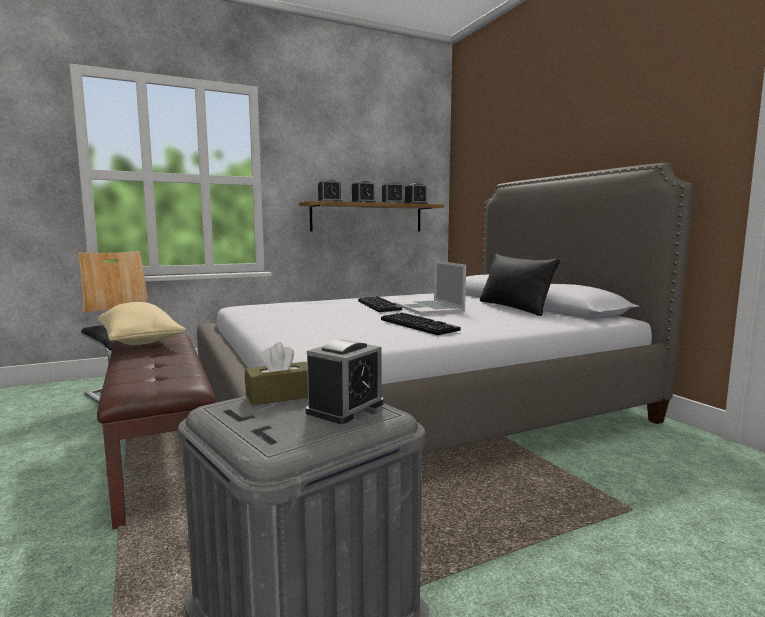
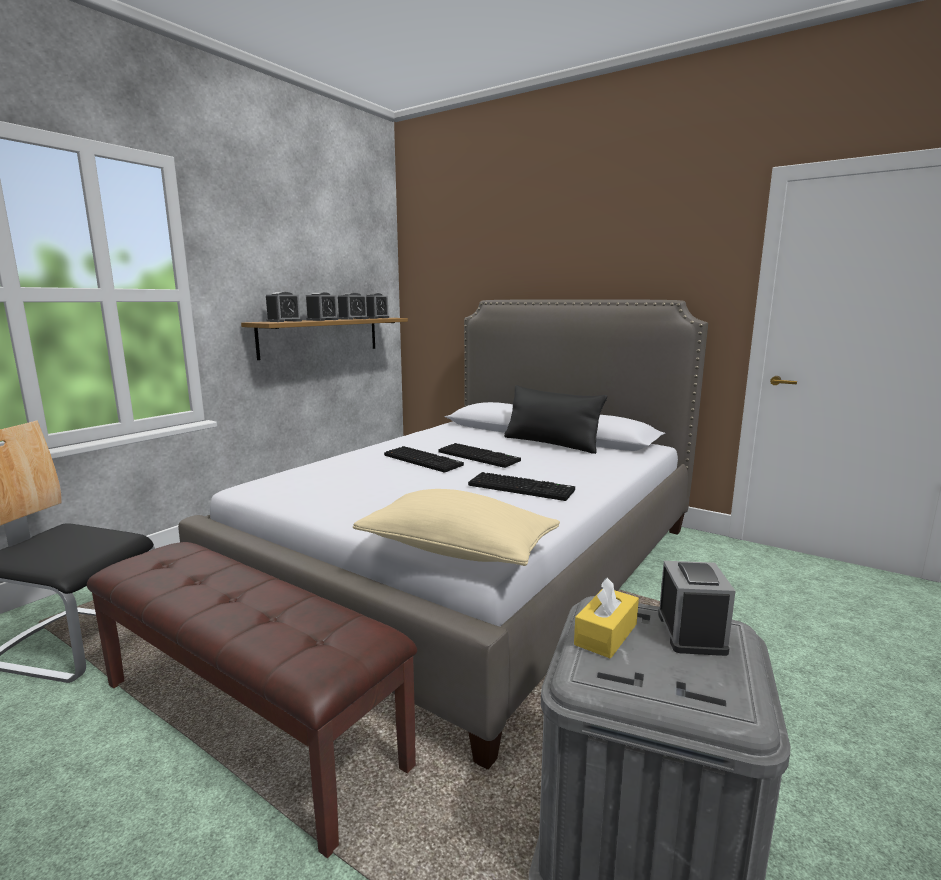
camera: 30 degrees left, 5 degrees up
(140, 341) = (160, 575): beige pillow -> beige pillow (457, 550)
(280, 395) = (606, 634): brown tissue box -> yellow tissue box
(428, 308) = (480, 456): laptop -> keyboard

